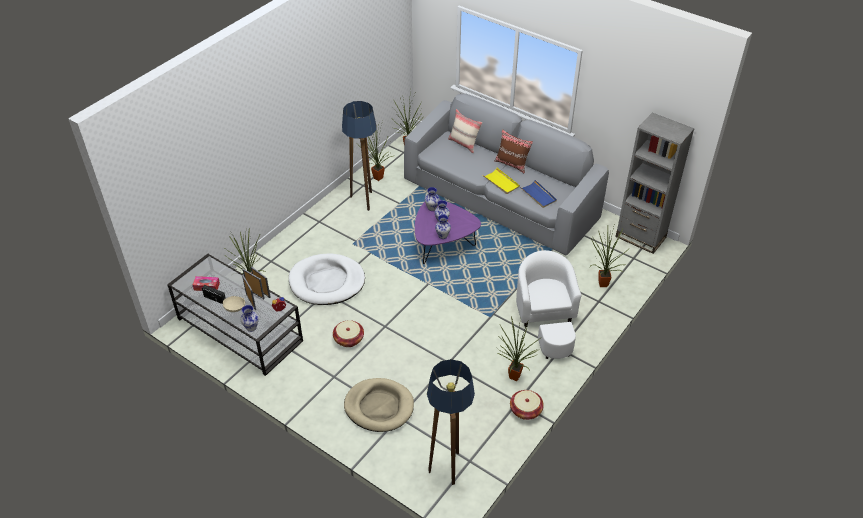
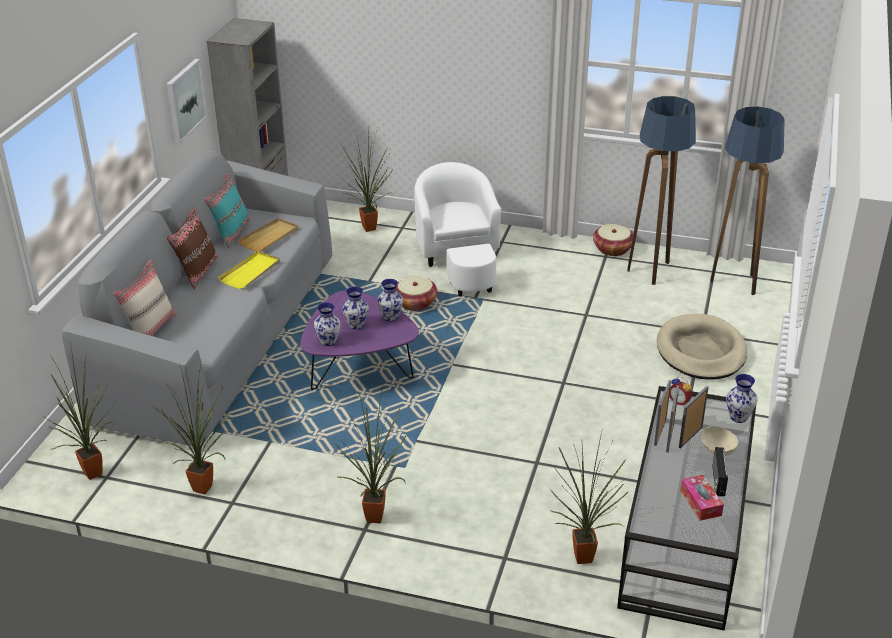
camera: 110 degrees left, 10 degrees down
(327, 282) = (512, 469): white dog bed -> none
(349, 339) = (612, 409): basket -> basket (415, 303)
(364, 201) = (281, 487): floor lamp -> floor lamp (652, 270)
(513, 378) = (573, 264): potted plant -> potted plant (378, 519)
(538, 195) = (269, 237): blue tray -> beige tray
(546, 319) = (458, 258): white armchair -> white armchair turned 105 degrees clockwise
(552, 182) = (230, 233): none -> turquoise pillow
(614, 121) = (185, 100): none -> picture

